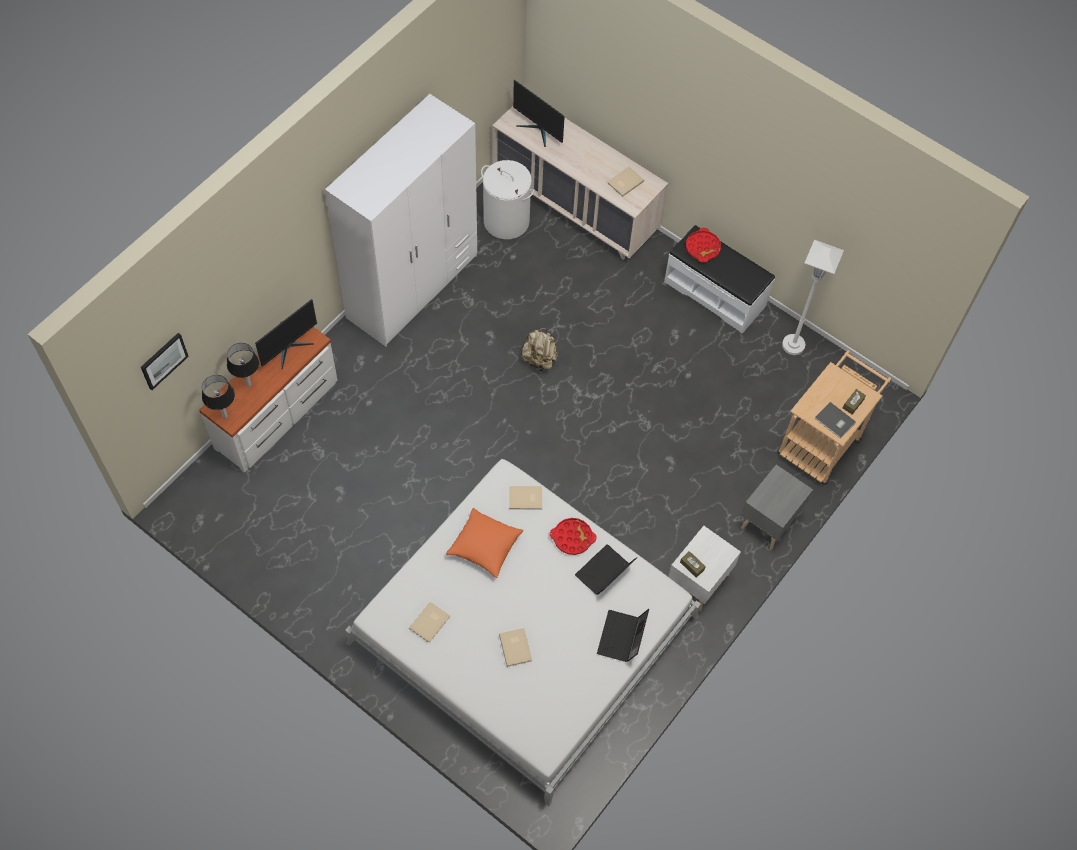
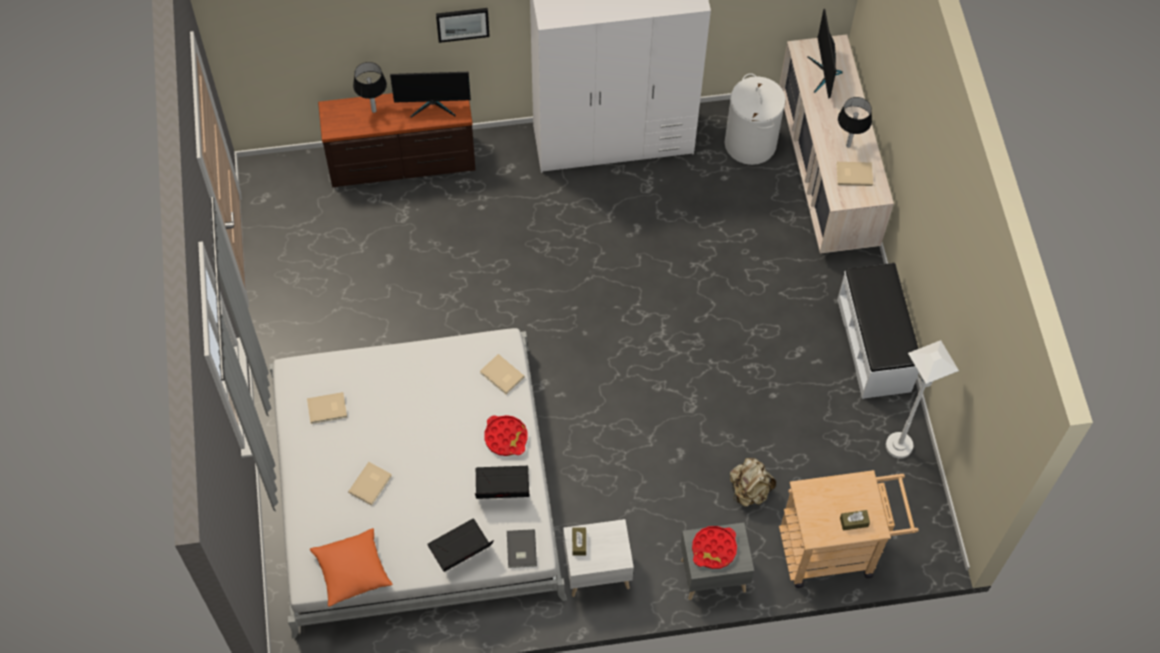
camera: 45 degrees right, 0 degrees up
(163, 360) = (287, 28): picture -> picture (462, 24)
(225, 416) = (332, 121): table lamp -> table lamp (848, 145)
(277, 415) = (402, 162): white dresser -> brown dresser
(484, 546) = (430, 385): orange pillow -> orange pillow (352, 571)
(539, 359) = (656, 280): beige backpack -> beige backpack (749, 490)
(703, 247) = (879, 288): red tray -> red tray (714, 549)
(834, 421) = (819, 523): grey book -> grey book (520, 549)

